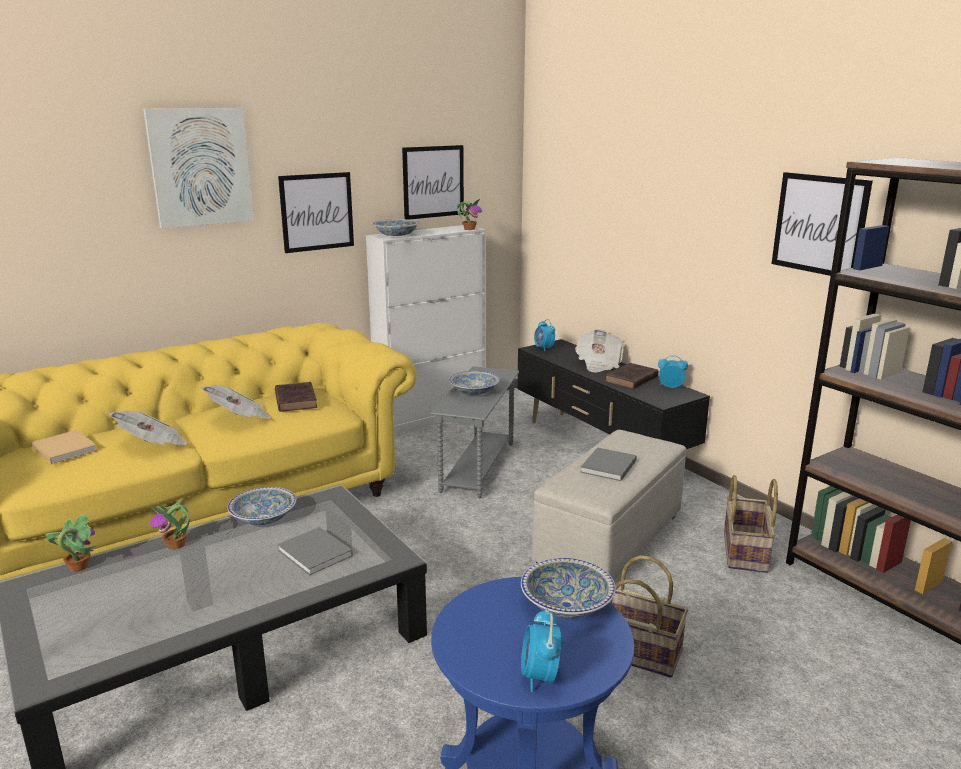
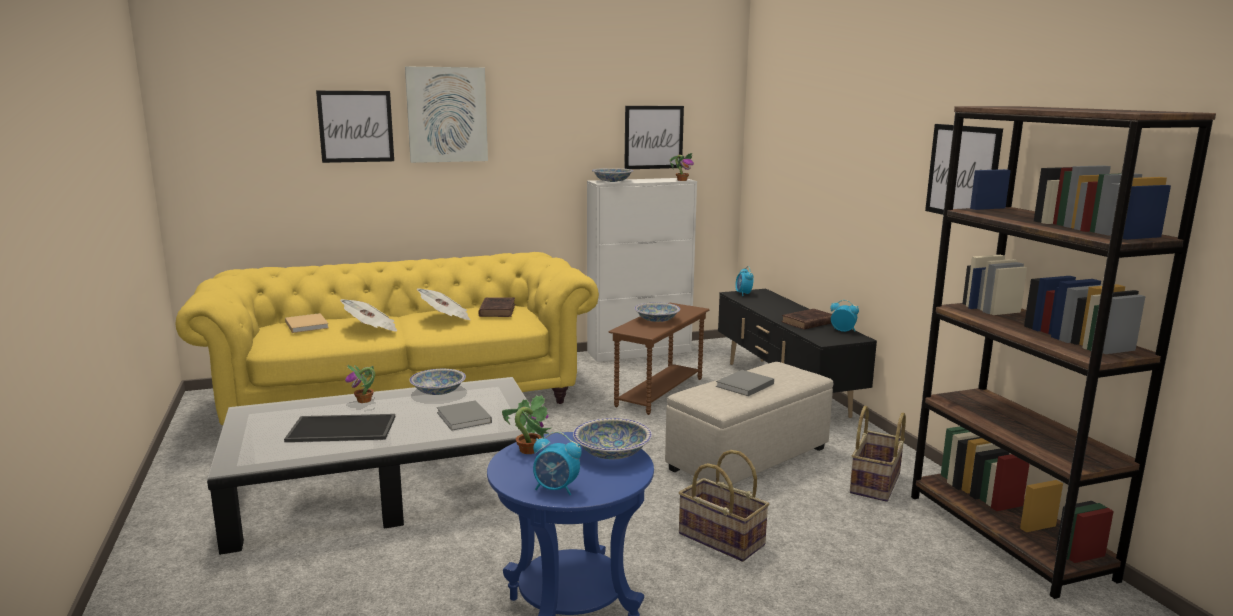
camera: 15 degrees right, 5 degrees down
(78, 566) = (289, 405): potted plant -> potted plant (528, 450)
(169, 593) = (343, 428): none -> tray
(317, 212) = (544, 157): picture -> picture (356, 126)
(477, 467) = (659, 392): grey side table -> brown side table
(539, 677) = (556, 489): alarm clock -> alarm clock turned 90 degrees counterclockwise
(598, 364) = (786, 309): newspaper -> none

